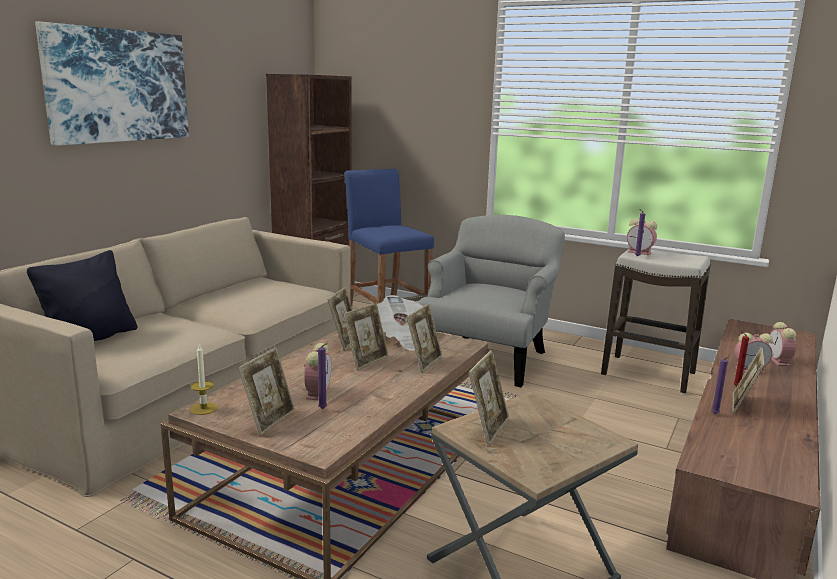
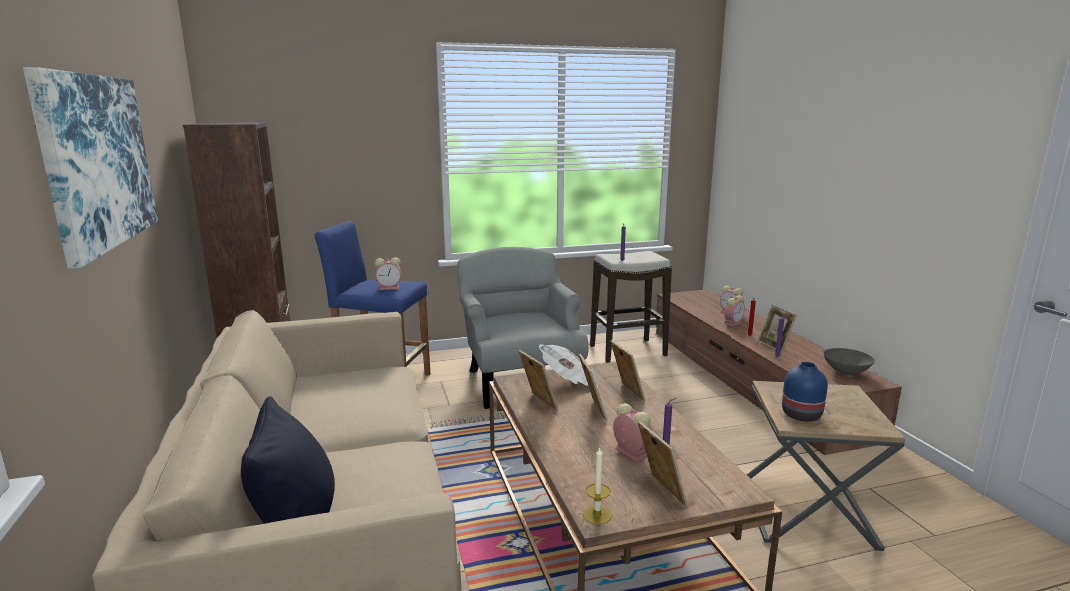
camera: 45 degrees left, 0 degrees up
(487, 428) = (800, 415): picture frame -> blue vase
(640, 252) = (616, 257): alarm clock -> alarm clock (390, 288)
(772, 462) = (846, 372): none -> grey bowl

